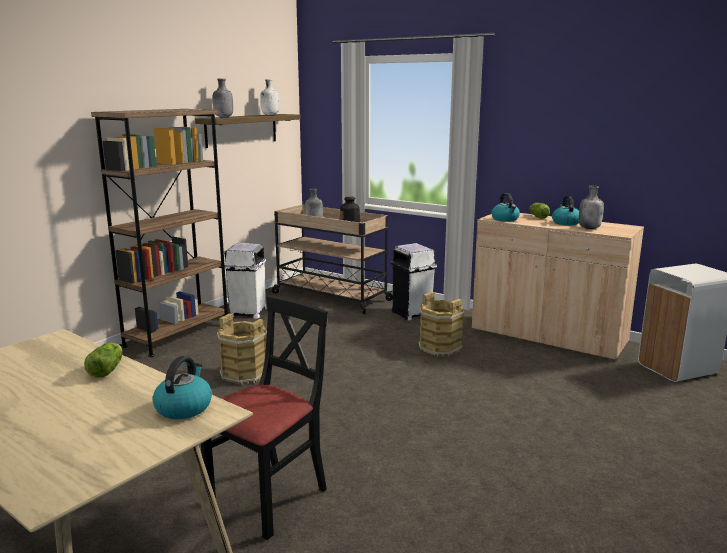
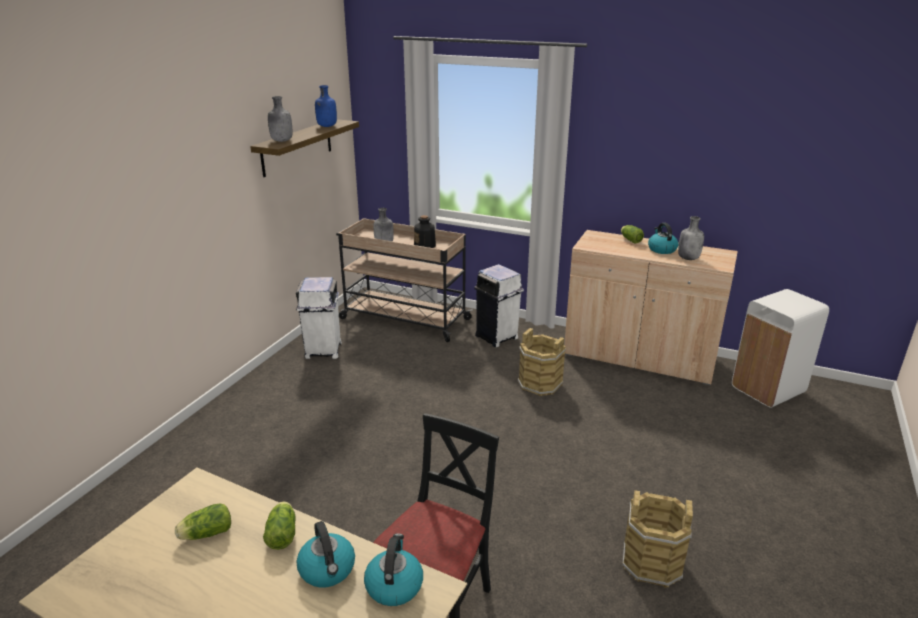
camera: 10 degrees left, 10 degrees up
(42, 365) = (205, 534): none -> lettuce
(177, 335) = (257, 391): brown bookcase -> none
(244, 374) = (352, 442): brown bucket -> brown bucket (652, 563)
(269, 115) = (326, 126): white bottle -> blue bottle
(505, 219) = (600, 247): kettle -> kettle (328, 570)

